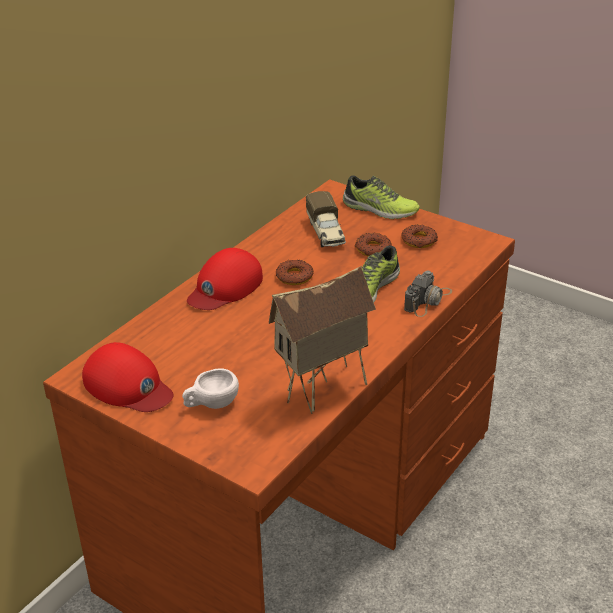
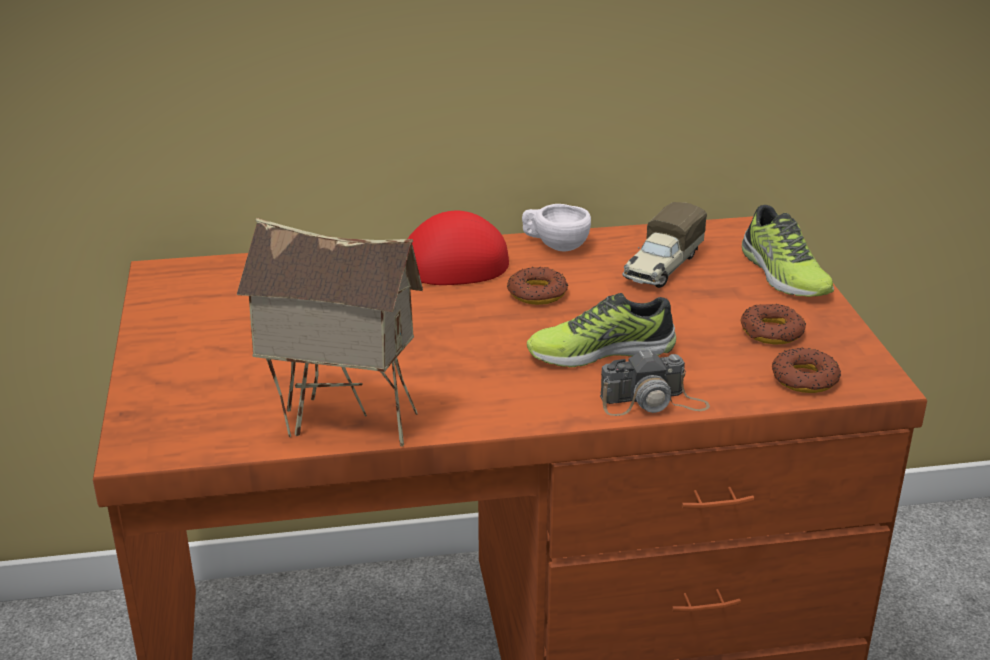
camera: 45 degrees right, 5 degrees down
(128, 386) = (184, 305): red cap -> none
(211, 404) = (218, 365): white cup -> white cup (555, 245)
(373, 249) = (689, 311): donut -> donut (804, 378)

